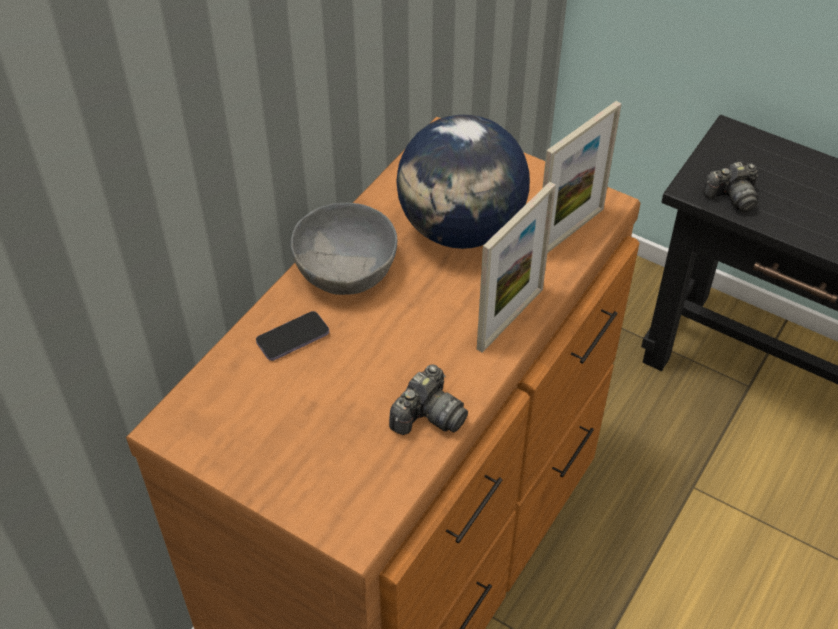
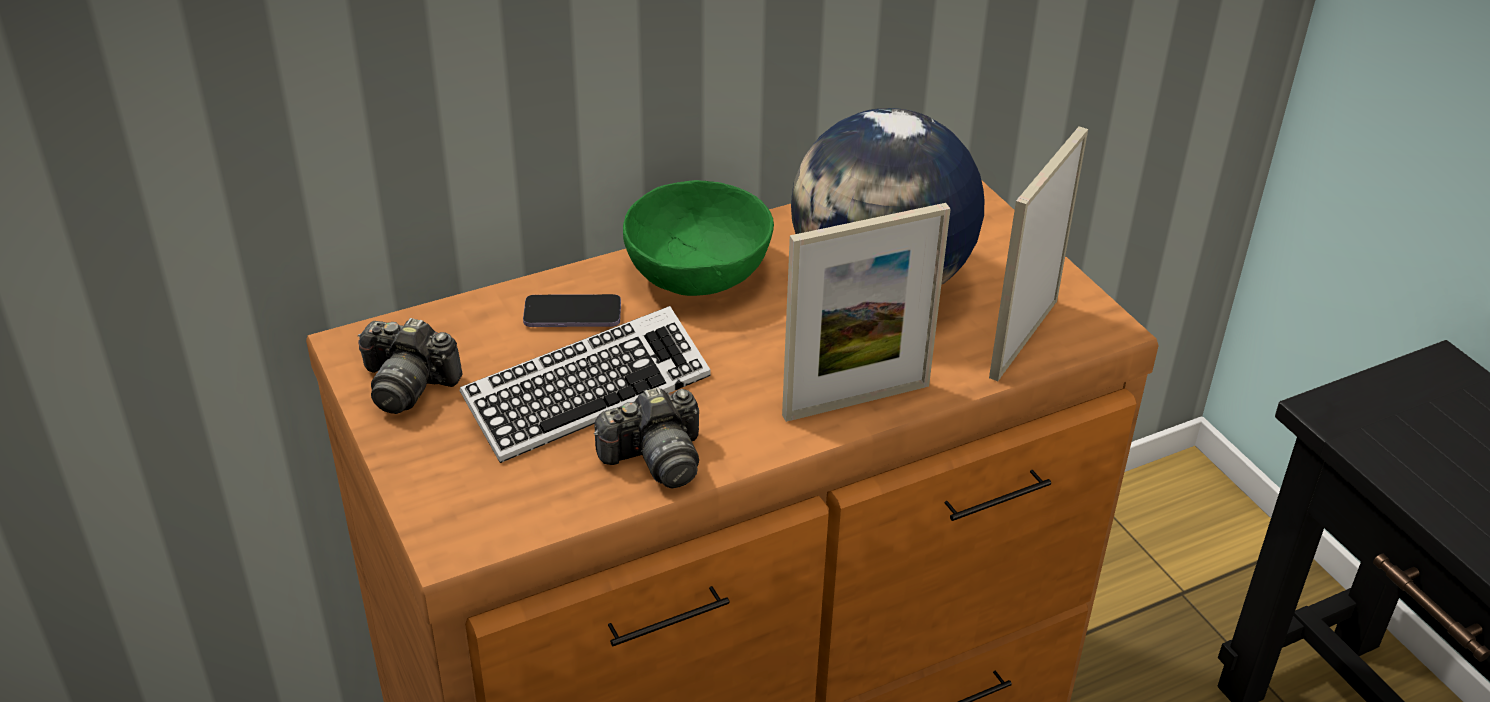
camera: 30 degrees right, 10 degrees down
(347, 269) = (699, 271): grey bowl -> green bowl
(350, 391) = (587, 394): none -> keyboard
(569, 232) = (1023, 338): picture frame -> picture frame turned 135 degrees clockwise
(732, 197) = (1384, 445): camera -> camera (407, 385)

